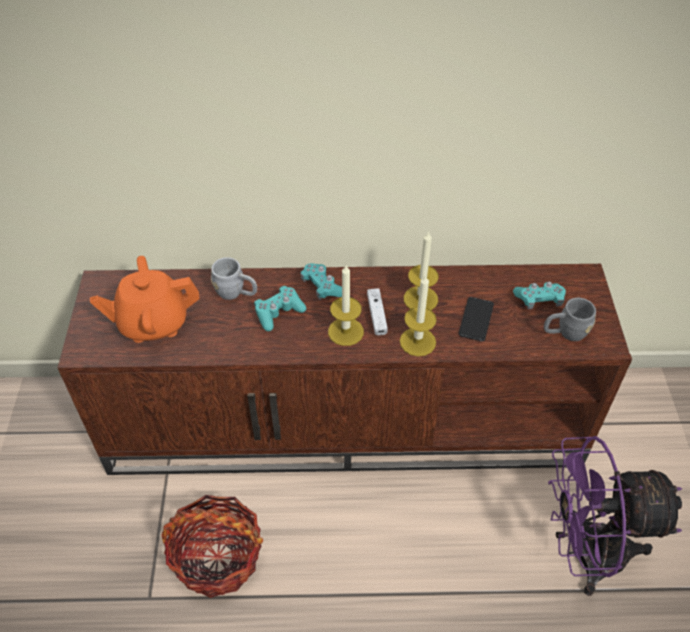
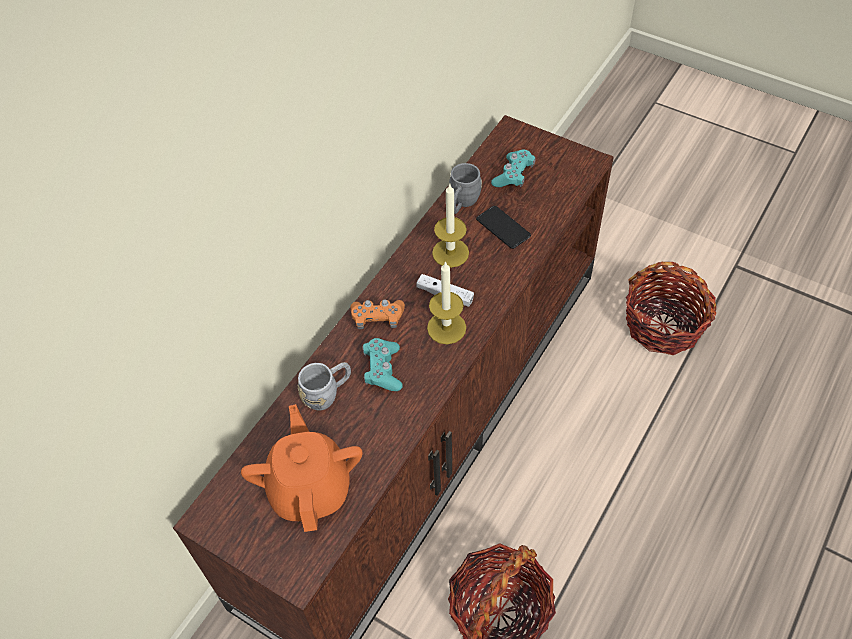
camera: 55 degrees left, 5 degrees up
(153, 323) = (310, 488): orange teapot -> orange teapot turned 150 degrees clockwise
(322, 287) = (377, 318): turquoise game controller -> orange game controller
(417, 341) = (497, 281): candle -> none
(565, 333) = (559, 179): grey mug -> grey mug (462, 203)
(585, 553) = (663, 325): purple fan -> basket

